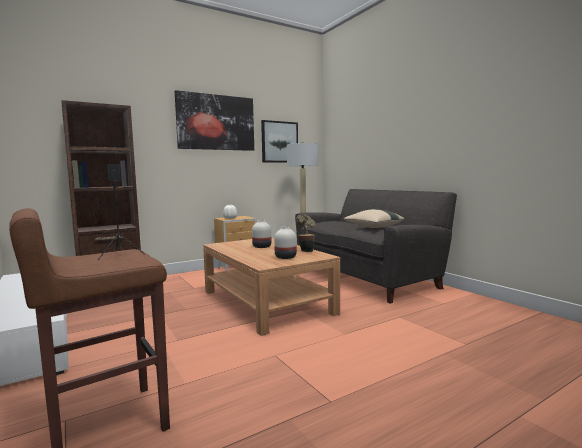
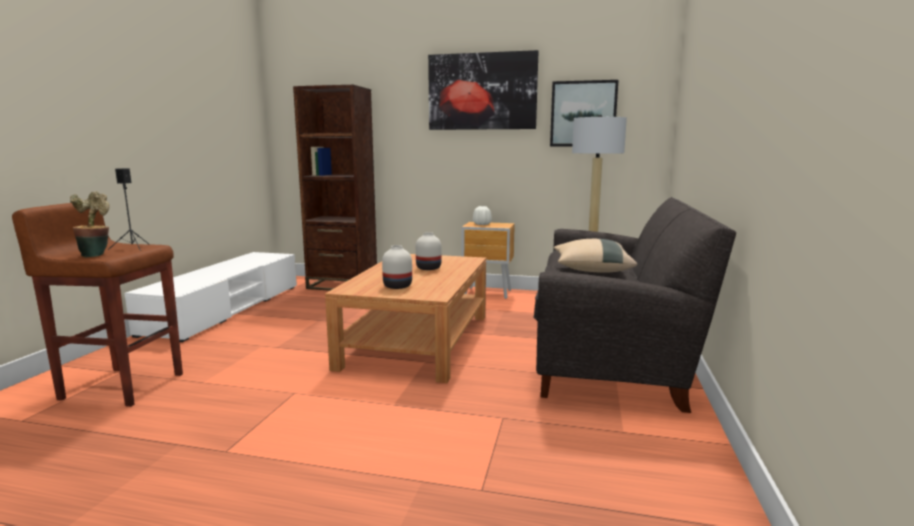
camera: 45 degrees right, 5 degrees up
(306, 251) = (446, 284): potted plant -> potted plant (96, 254)

